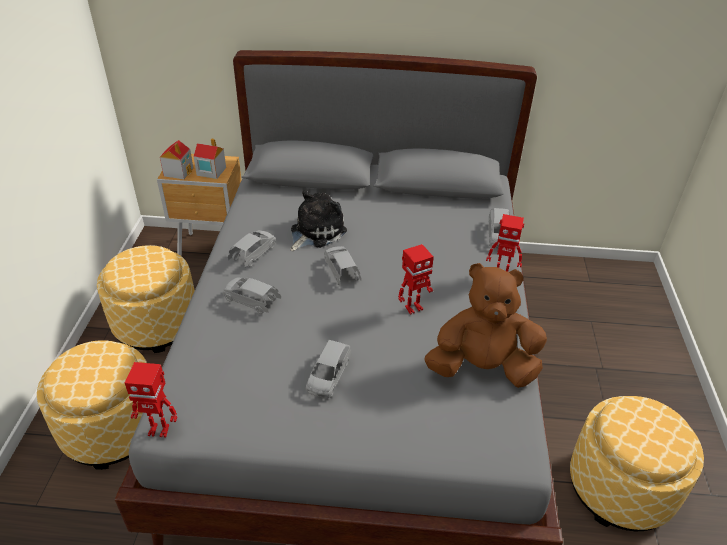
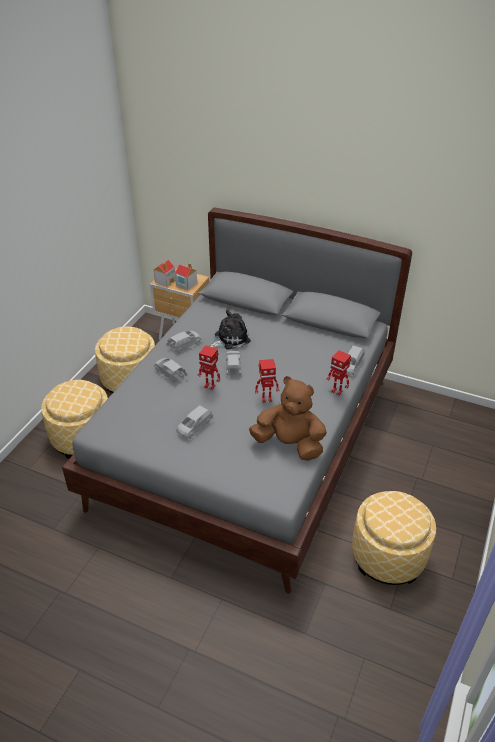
camera: 20 degrees right, 0 degrees up
(159, 429) = (91, 432): toy robot -> toy robot (210, 386)

